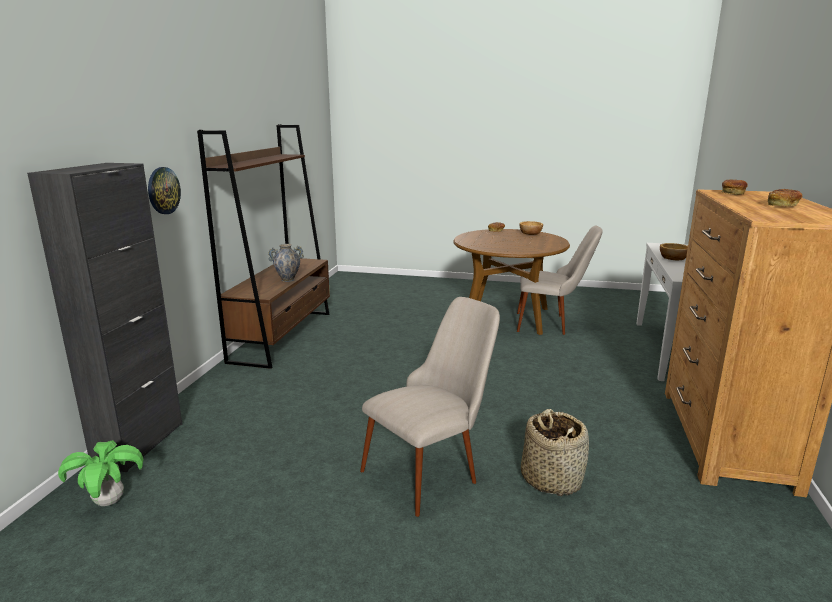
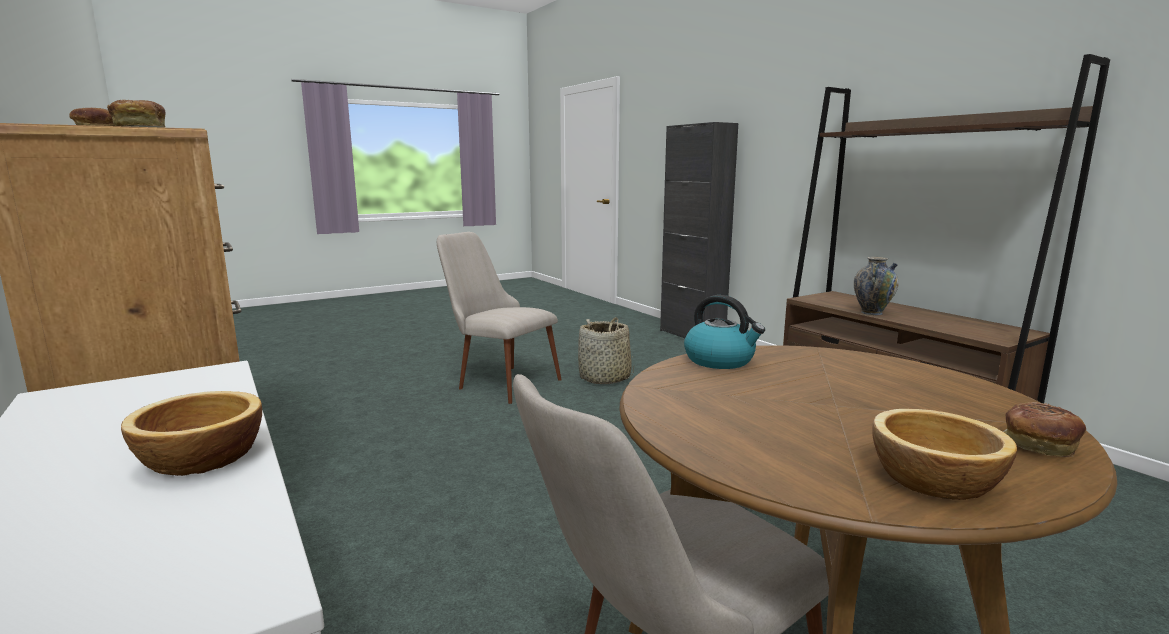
camera: 135 degrees right, 5 degrees down
(109, 502) = (634, 326): potted plant -> none
(163, 190) = (796, 154): wall clock -> none
(432, 469) = (498, 381): beige chair -> beige chair turned 120 degrees clockwise
(506, 250) = (720, 360): none -> kettle
(551, 479) = (397, 404): basket -> basket (605, 378)

